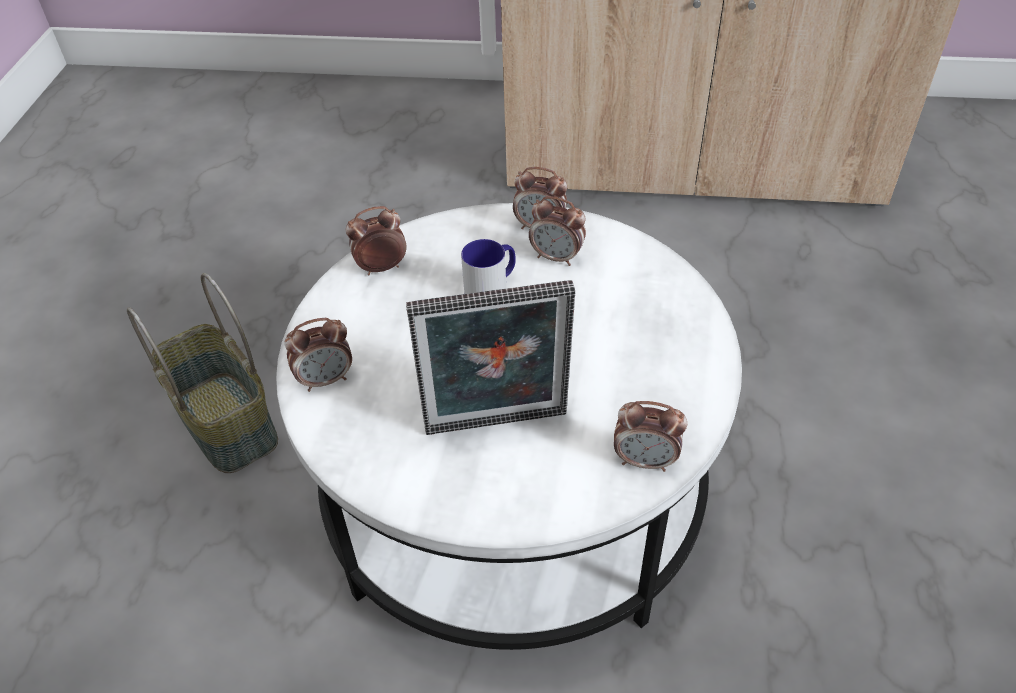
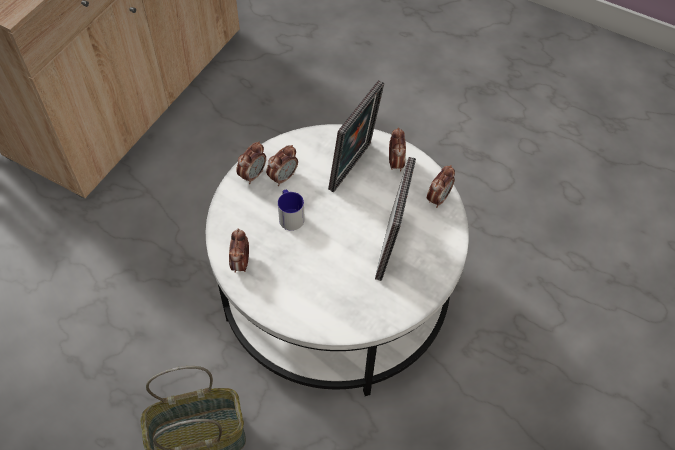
camera: 70 degrees left, 10 degrees up
(326, 379) = (318, 316): alarm clock -> alarm clock (395, 163)
(630, 328) = (353, 168): none -> picture frame

